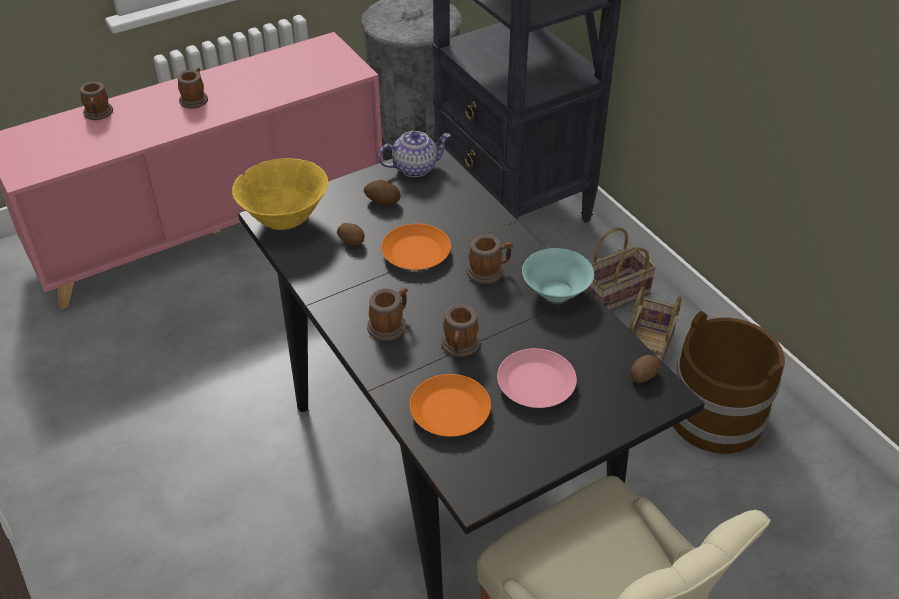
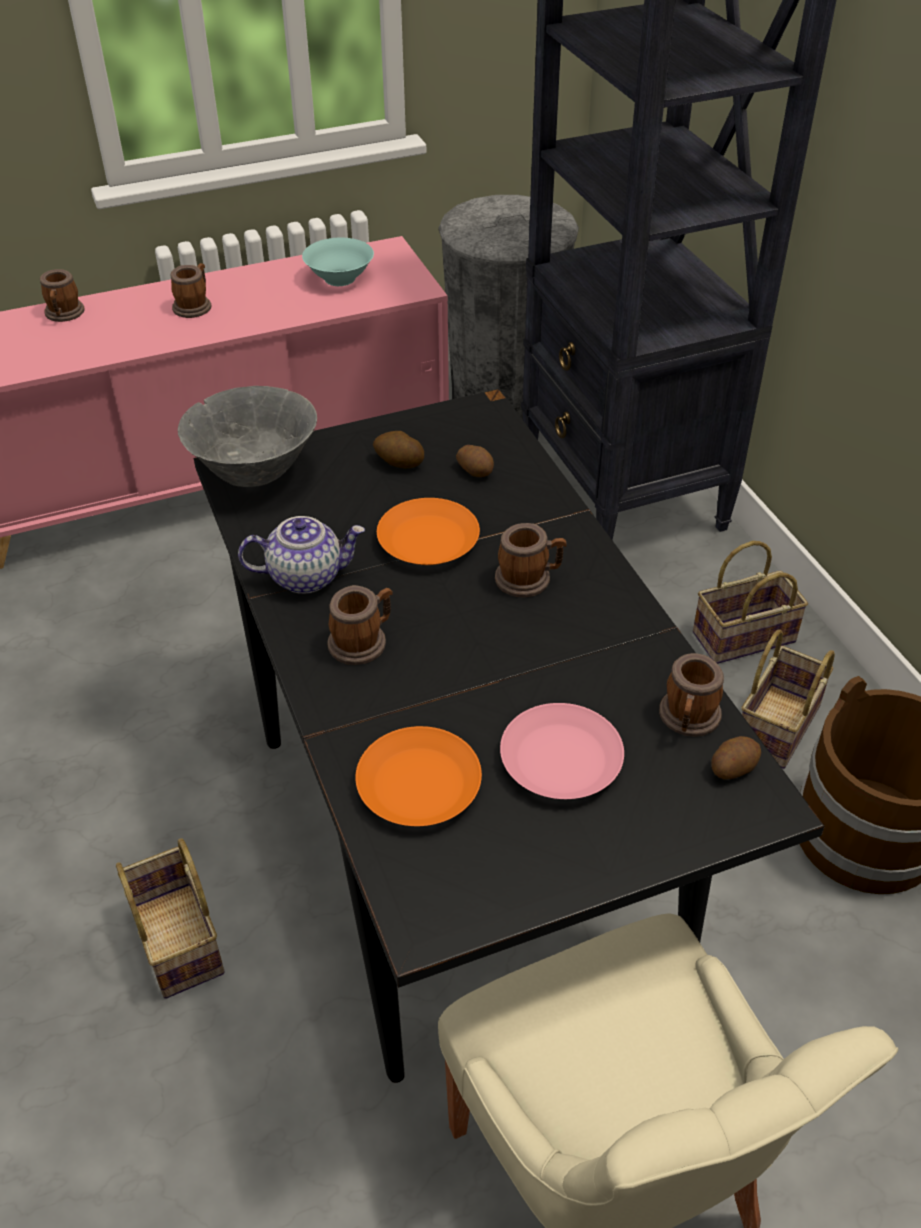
camera: 10 degrees right, 0 degrees up
(270, 550) = (181, 942): none -> basket
(284, 220) = (254, 474): yellow bowl -> grey bowl
(352, 240) = (341, 513): potato -> potato (476, 470)
(415, 167) = (457, 420): teapot -> teapot (306, 576)
(460, 346) = (458, 686): mug -> mug (688, 719)
(556, 290) = (624, 619): turquoise bowl -> turquoise bowl (340, 278)

